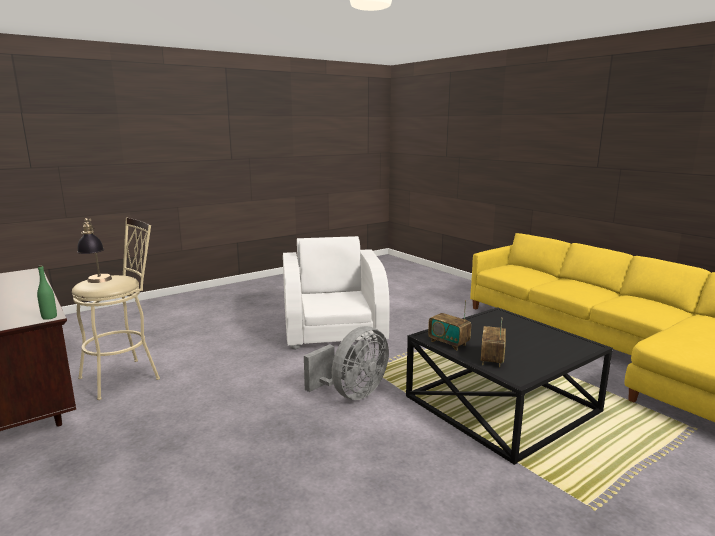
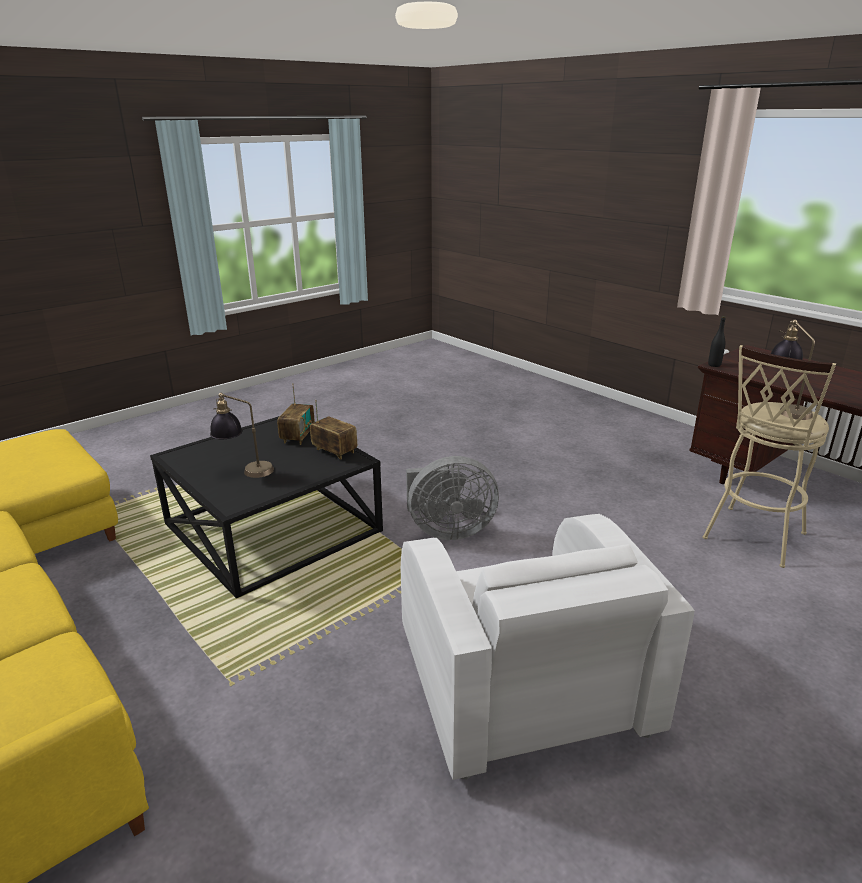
camera: 175 degrees right, 10 degrees up
(49, 317) = (714, 365): green bottle -> black bottle
(352, 393) = (448, 530): grey fan -> grey fan turned 135 degrees counterclockwise
(511, 331) = (245, 472): none -> table lamp

